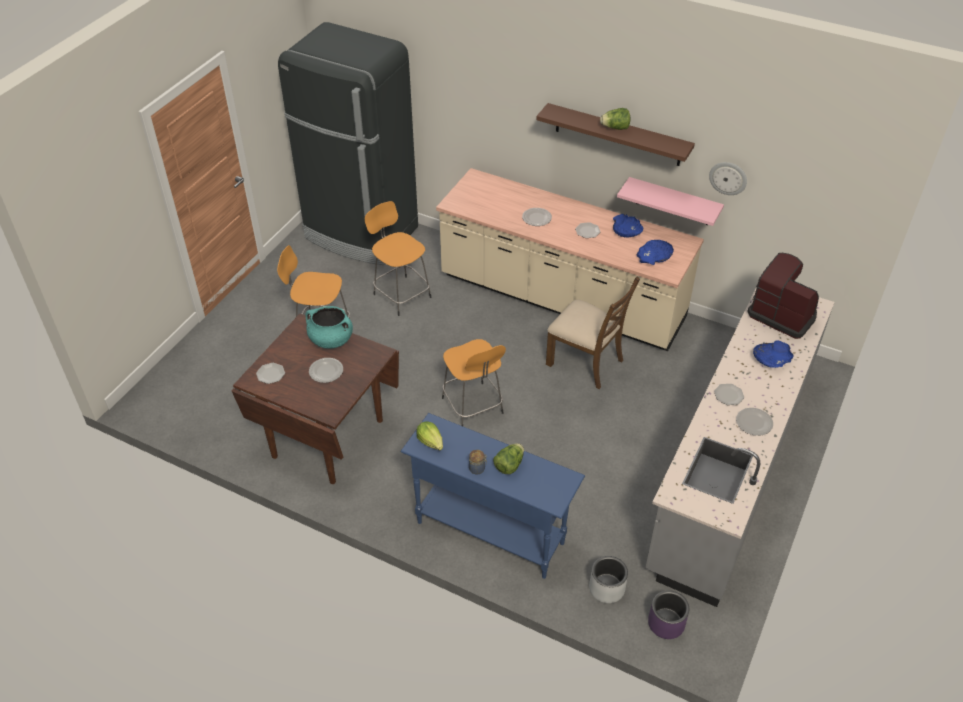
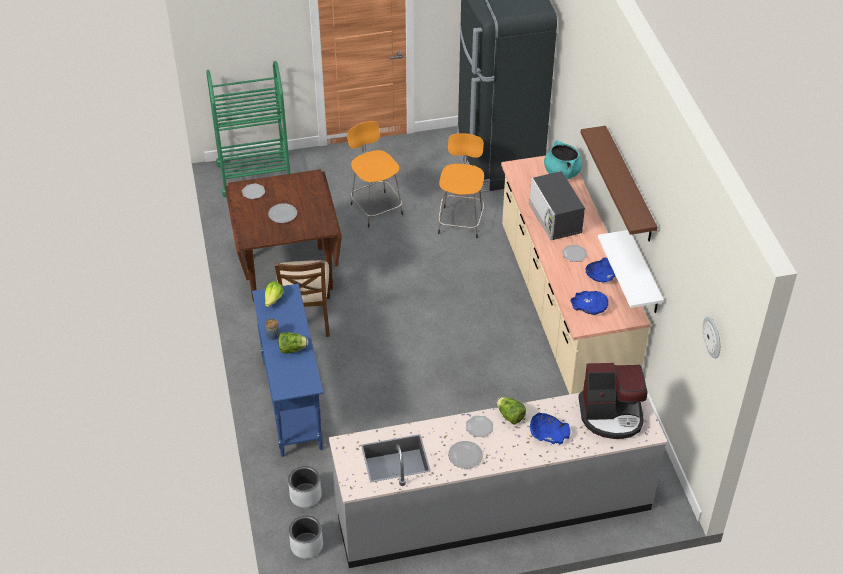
camera: 50 degrees right, 0 degrees up
(175, 386) = (255, 175): none -> green cart
(331, 339) = (313, 198): turquoise cooking pot -> turquoise cooking pot (561, 173)
(473, 407) = (394, 327): orange stool -> none
(537, 218) = (555, 219): plate -> microwave
(586, 362) = (510, 362): brown chair -> brown chair (305, 317)
(615, 128) = (619, 175): lettuce -> lettuce (510, 416)
(666, 623) = (306, 545): purple planter -> grey planter
(673, 202) = (644, 274): pink shelf -> white shelf
(728, 178) = (667, 275): wall clock -> wall clock (713, 337)
(782, 314) = (611, 415): coffee machine -> coffee machine turned 90 degrees clockwise

